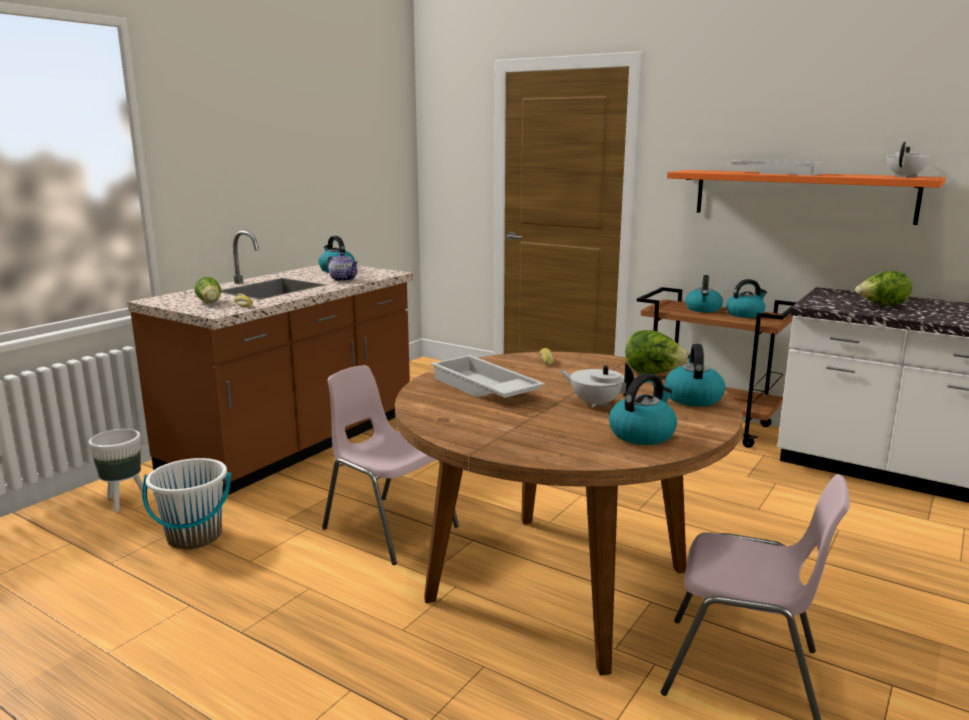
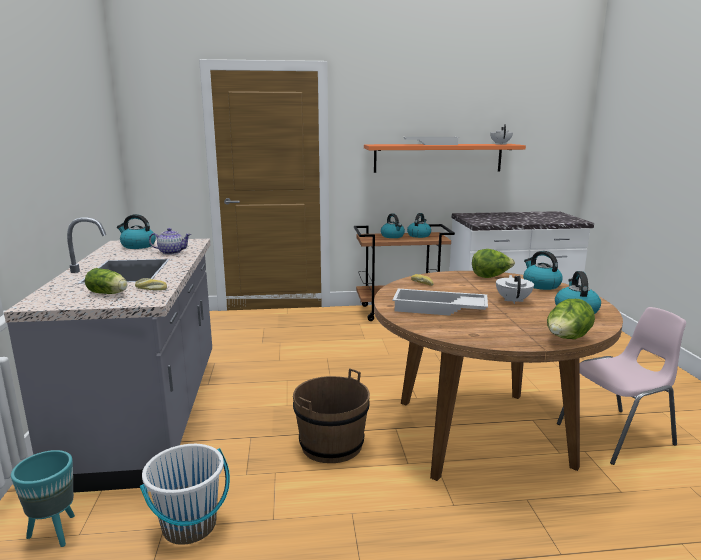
camera: 40 degrees left, 0 degrees up
(124, 502) = (55, 533): white planter -> turquoise planter
(295, 444) = (149, 414): brown counter -> grey counter
(388, 527) = (331, 444): pink chair -> brown bucket
(595, 403) = (513, 300): white teapot -> white teapot turned 105 degrees clockwise
(881, 306) = (505, 218): lettuce -> lettuce (566, 339)

